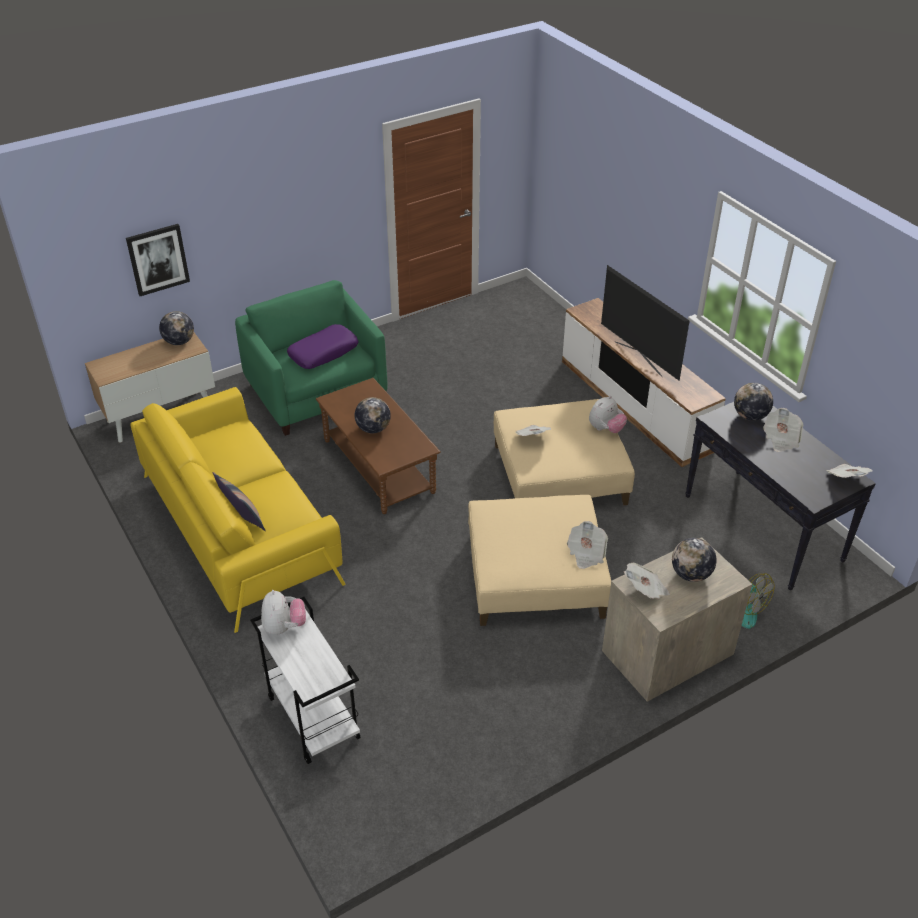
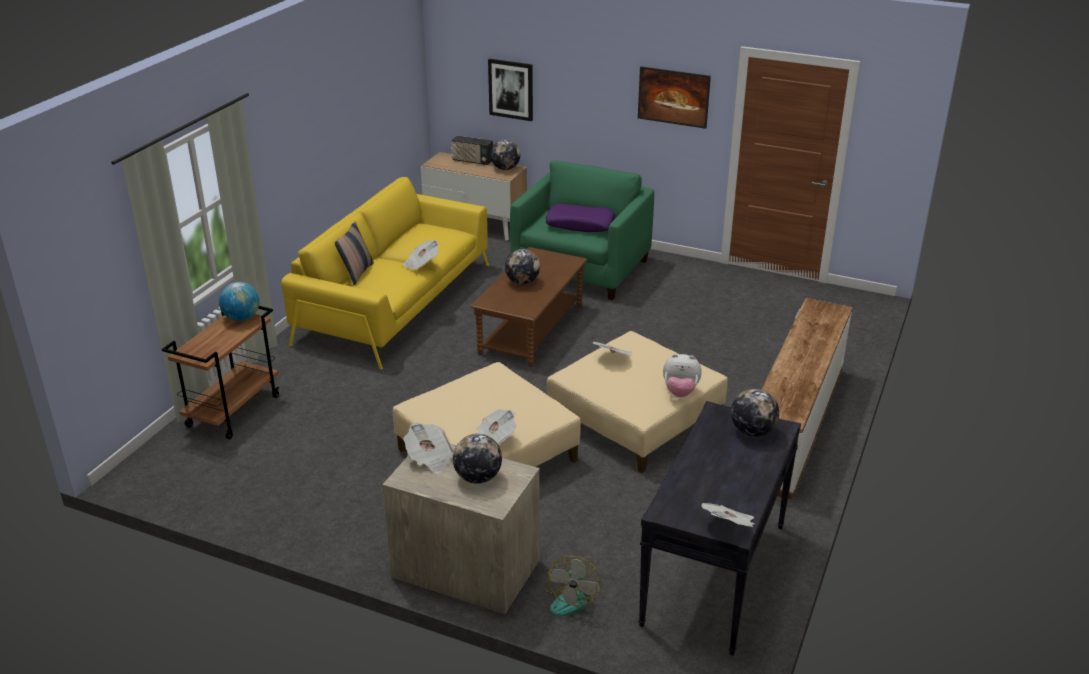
camera: 55 degrees right, 10 degrees down
(136, 353) = (472, 161): none -> radio
(284, 627) = (242, 318): plush toy -> globe
(312, 717) = (233, 411): white cart -> brown cart
(330, 207) = (672, 110): none -> picture
(638, 358) = (789, 359): television -> none
(780, 439) = (740, 462): newspaper -> newspaper (421, 264)

